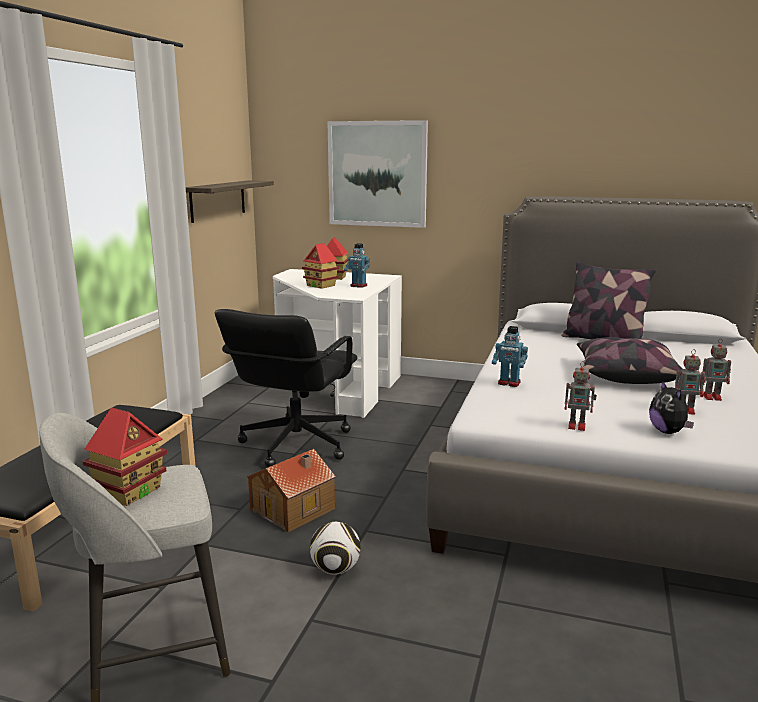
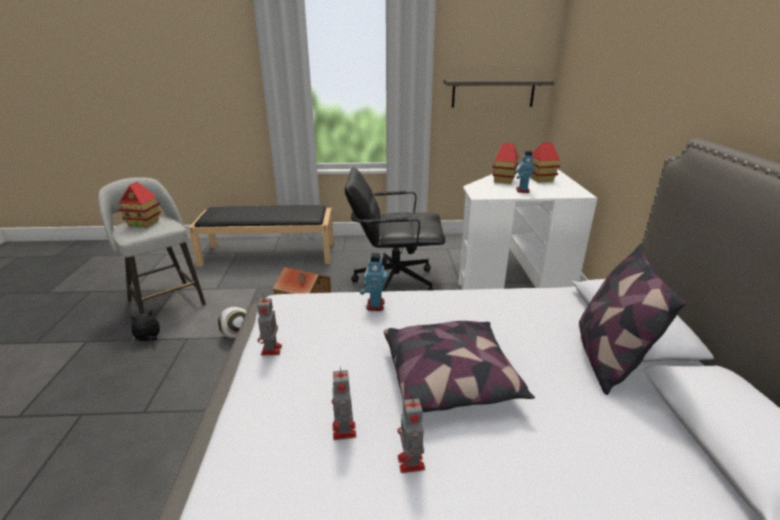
camera: 70 degrees right, 10 degrees up
(377, 174) = (612, 84): picture -> none
(668, 432) = (270, 413): plush toy -> plush toy (149, 340)

